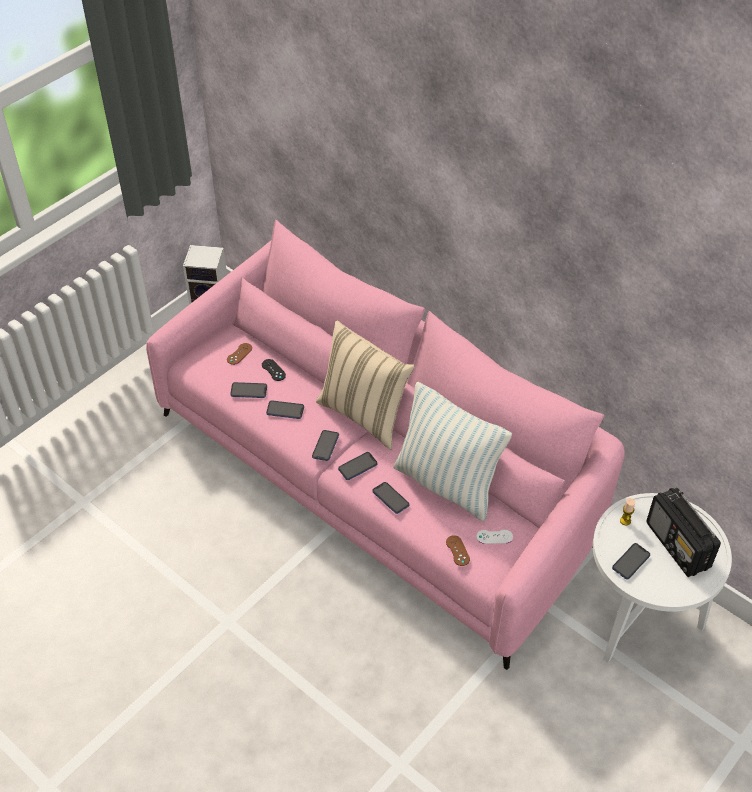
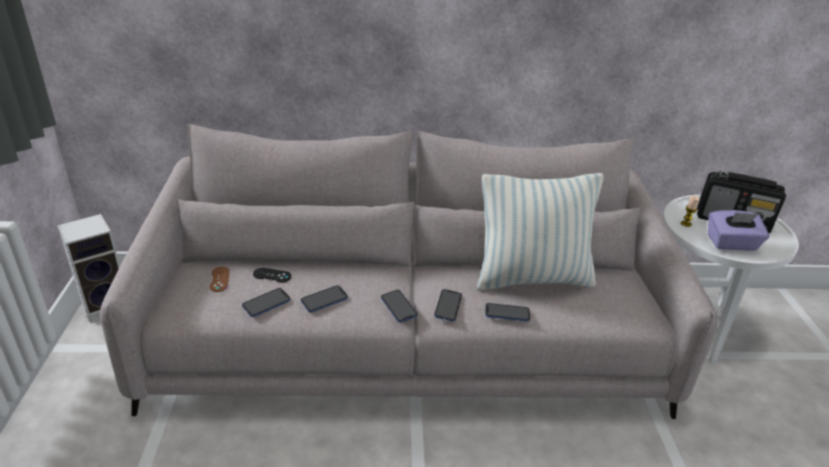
camera: 45 degrees left, 15 degrees down
(364, 414) = (400, 266): beige pillow -> none
(377, 479) = (408, 346): pink sofa -> grey sofa
(457, 550) = (609, 318): brown game controller -> none
(494, 537) = (616, 292): white game controller -> none
(631, 562) = (731, 244): phone -> purple tissue box

